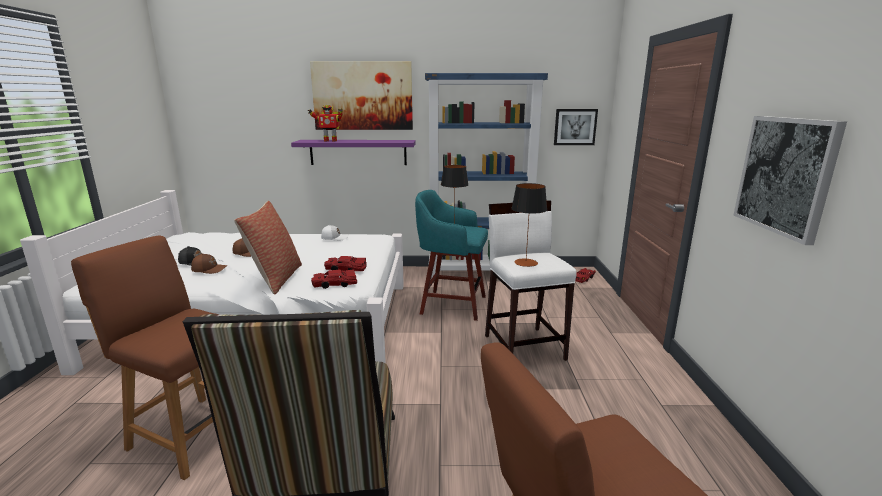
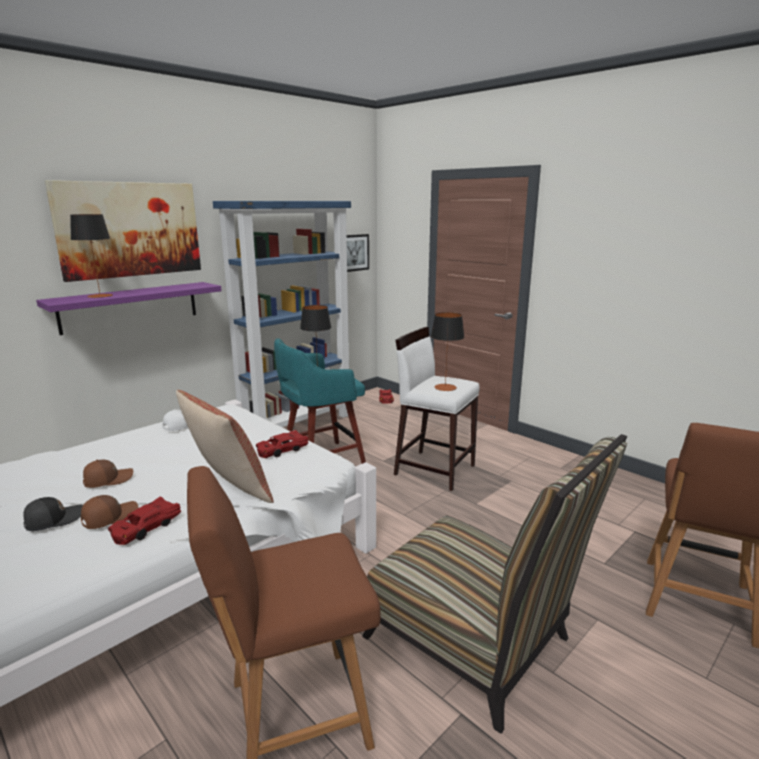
camera: 45 degrees left, 0 degrees up
(330, 141) = (100, 296): toy robot -> table lamp
(335, 284) = (306, 467): red toy car -> red toy car (146, 528)
(785, 175) = (621, 282): picture -> none

